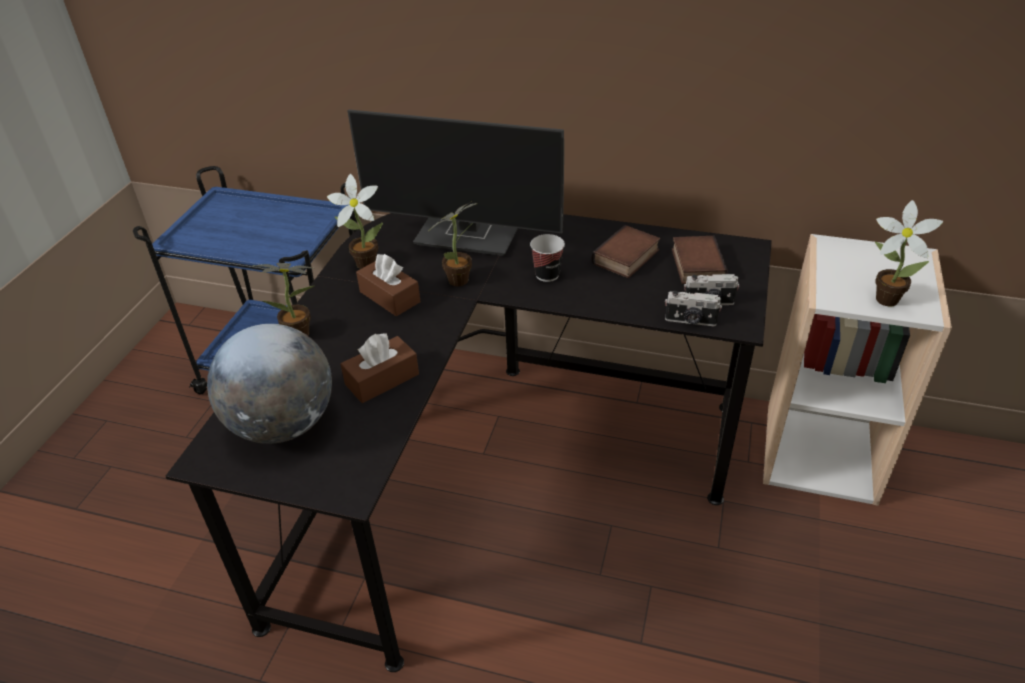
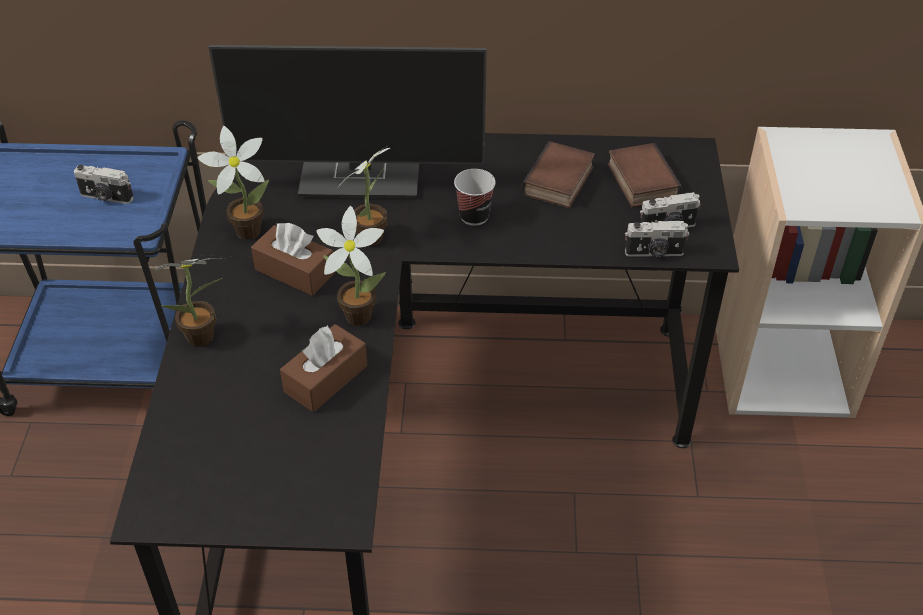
camera: 15 degrees left, 5 degrees up
(278, 231) = (106, 197): none -> camera
(283, 425) = (228, 454): globe -> none
(883, 298) = (853, 197): potted plant -> potted plant (355, 314)

